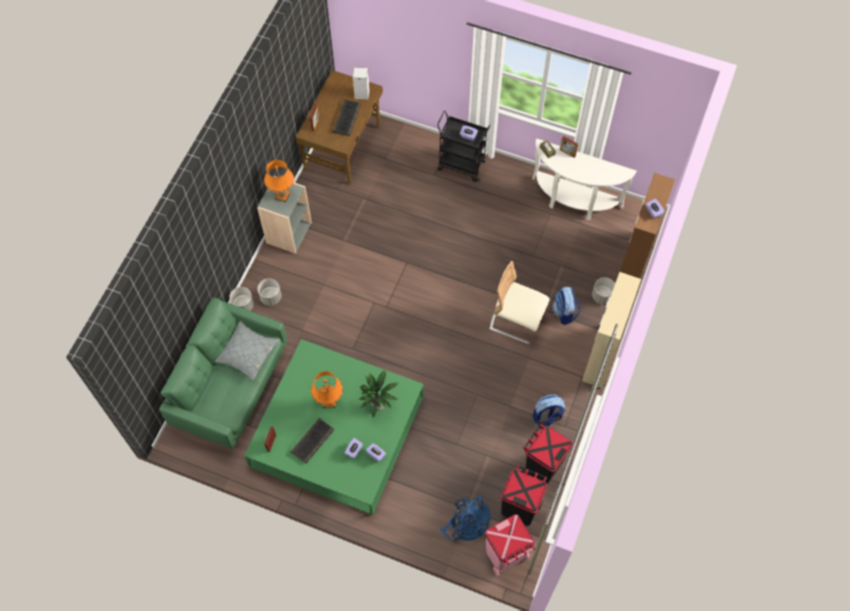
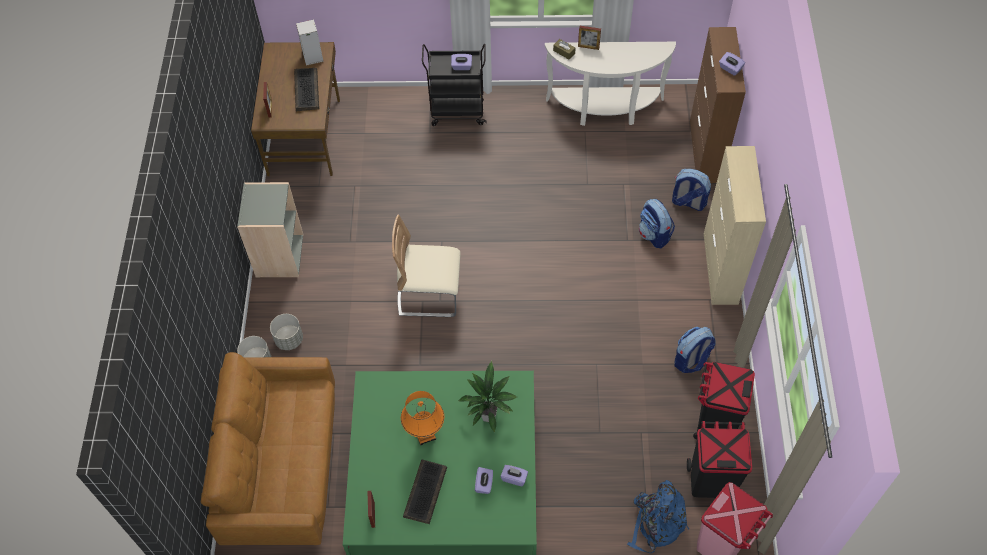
camera: 20 degrees left, 5 degrees down
(230, 386) = (281, 467): green sofa -> brown sofa
(247, 353) = (294, 412): grey pillow -> none
(282, 195) = (264, 202): orange table lamp -> none
(517, 321) = (604, 263): beige chair -> beige chair (429, 294)
(602, 296) = (688, 202): grey planter -> backpack

